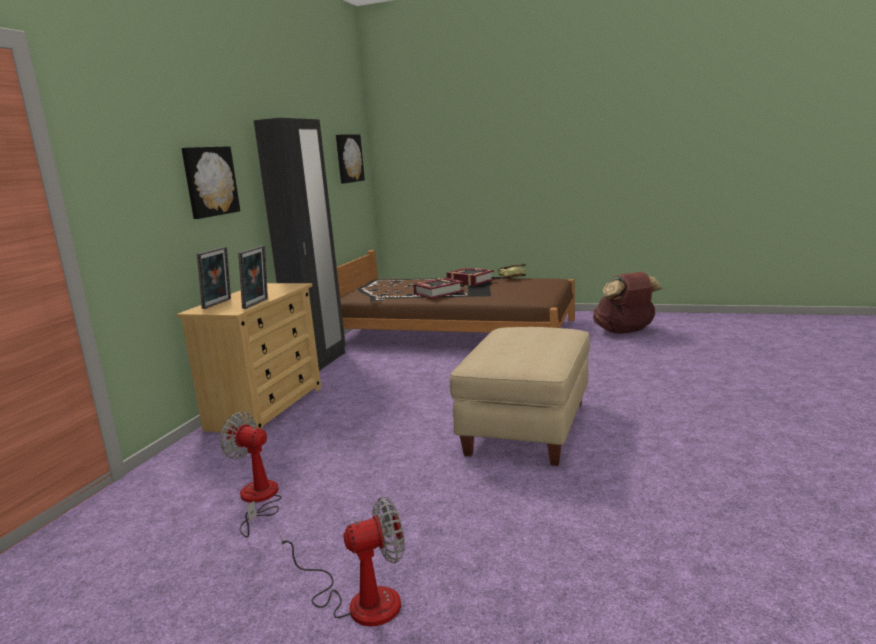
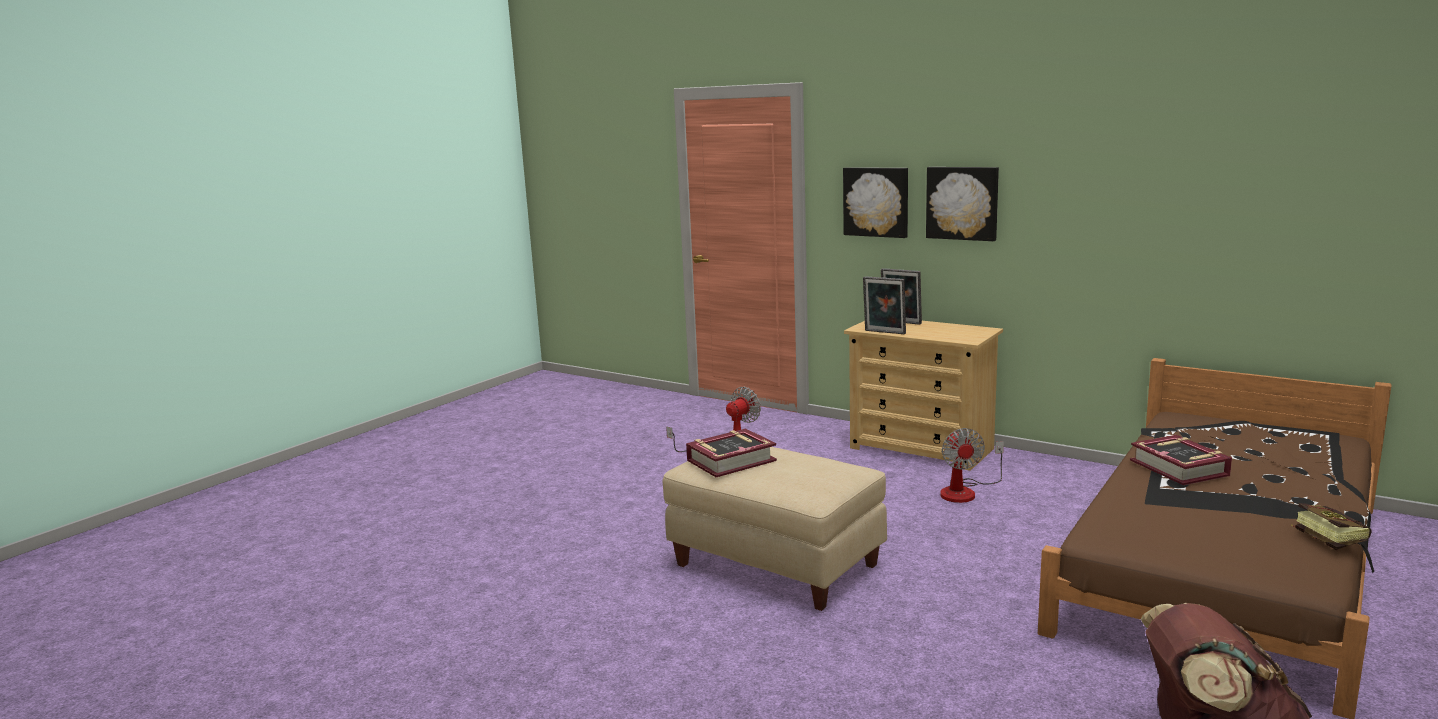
camera: 105 degrees right, 0 degrees up
(319, 363) = (1072, 469): black wardrobe -> none
(348, 158) = (1360, 198): picture -> picture (876, 201)
(359, 600) = (579, 481): fan -> fan (965, 491)
(470, 281) = (1282, 496): book -> book (731, 461)

